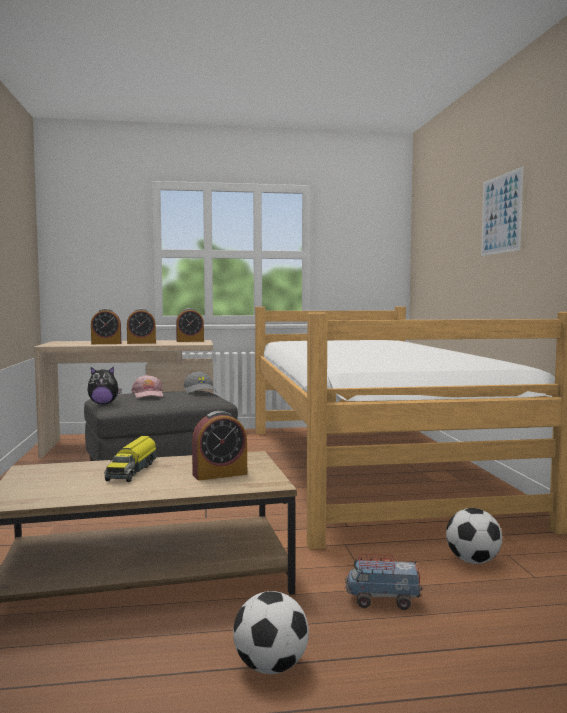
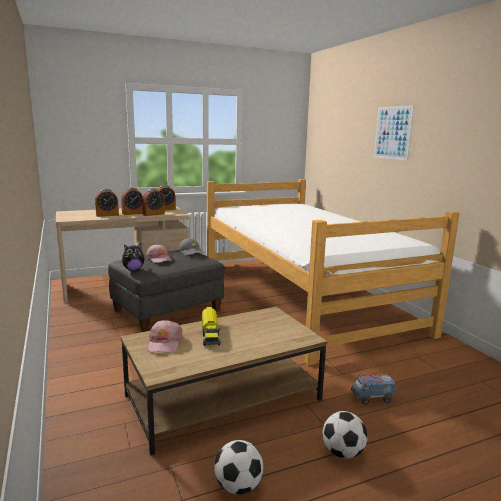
camera: 15 degrees left, 10 degrees up
(58, 475) = (164, 343): none -> pink cap
(219, 474) = (269, 332): alarm clock -> alarm clock (153, 214)
(473, 561) = (402, 363): football -> football (238, 486)

